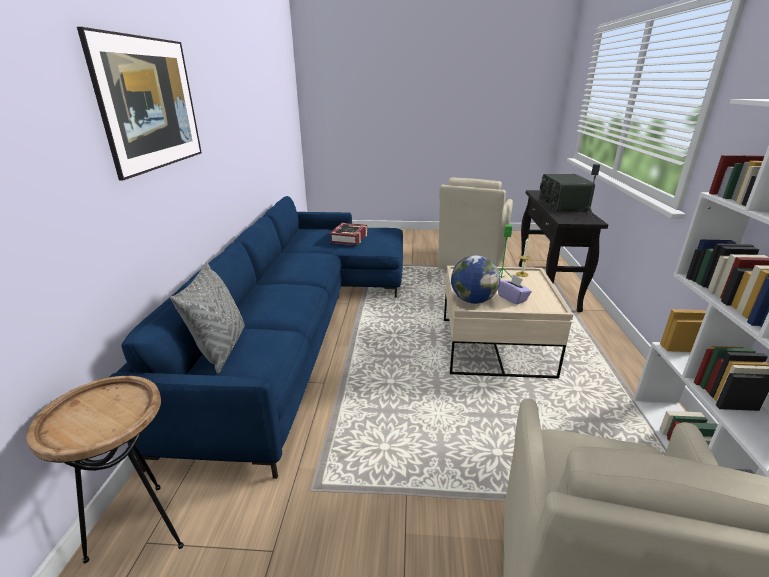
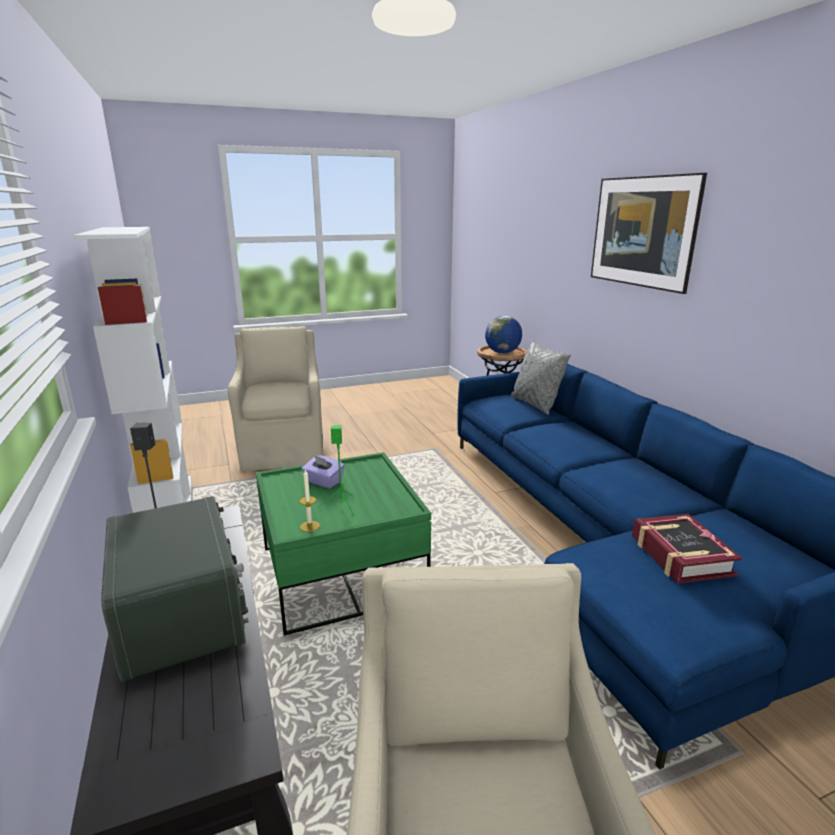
camera: 155 degrees right, 5 degrees down
(473, 300) = (370, 470): globe -> globe (502, 353)
(494, 347) = (342, 573): beige coffee table -> green coffee table

